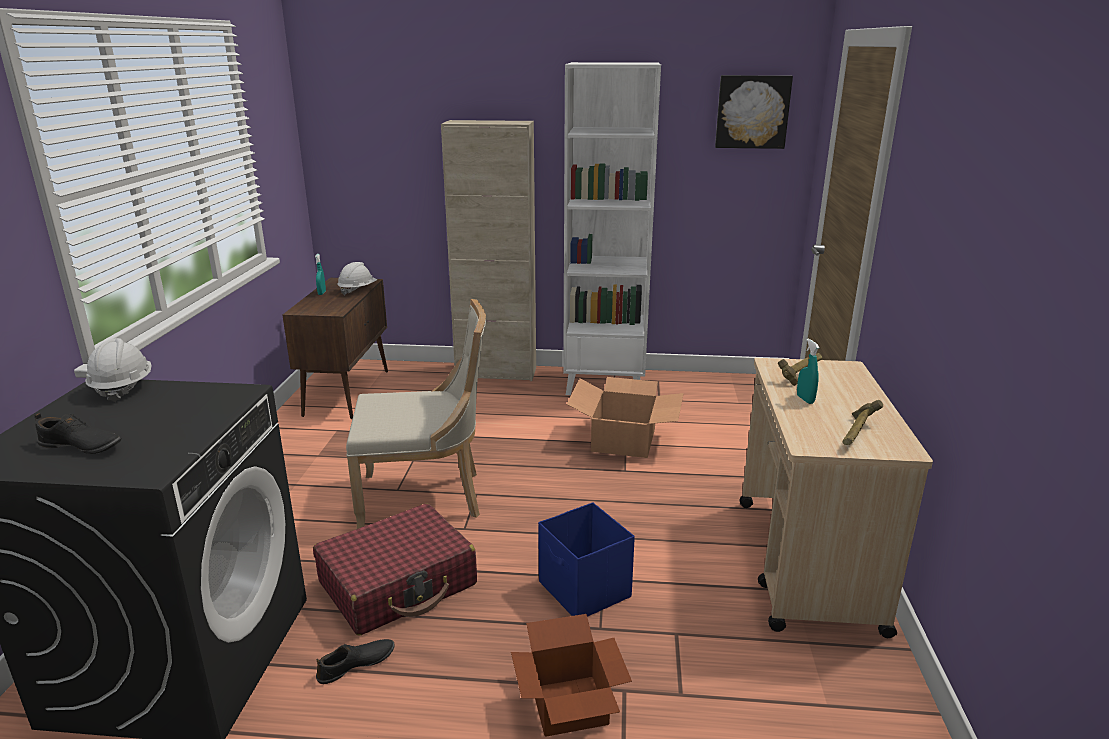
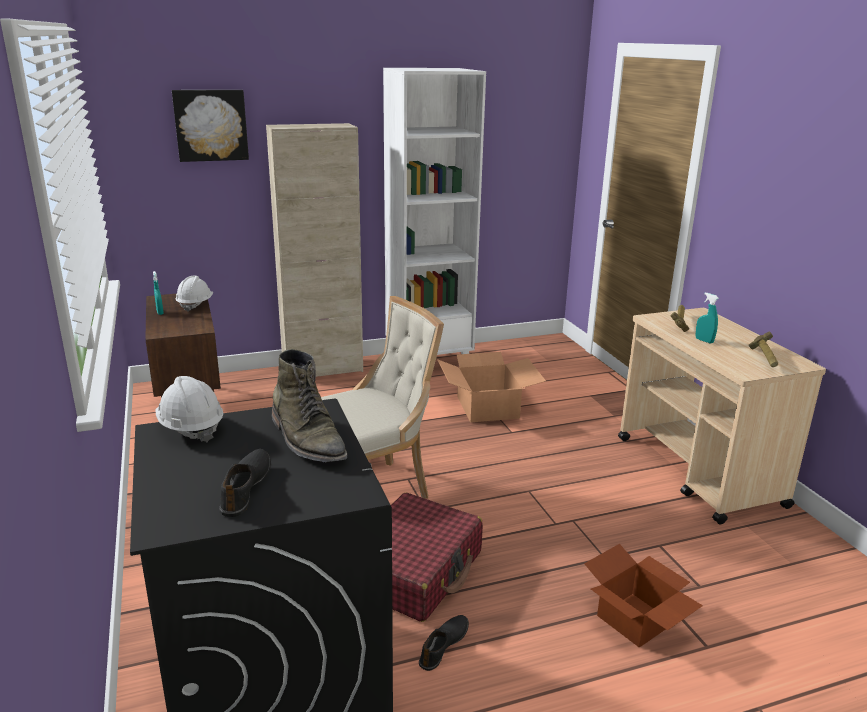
camera: 25 degrees left, 0 degrees up
(81, 446) = (246, 488): black shoe -> black shoe turned 75 degrees counterclockwise
(189, 416) = (307, 439): none -> green boot
(584, 590) = (568, 533): blue storage box -> none
(752, 112) = (533, 110): picture -> picture (211, 125)

